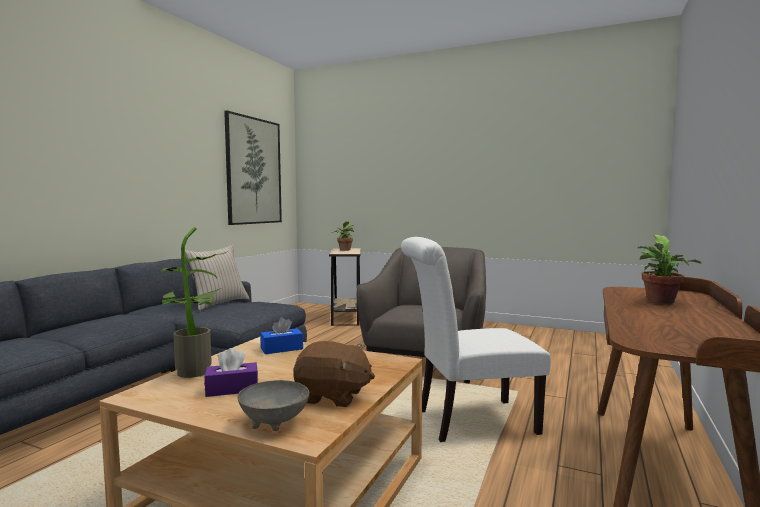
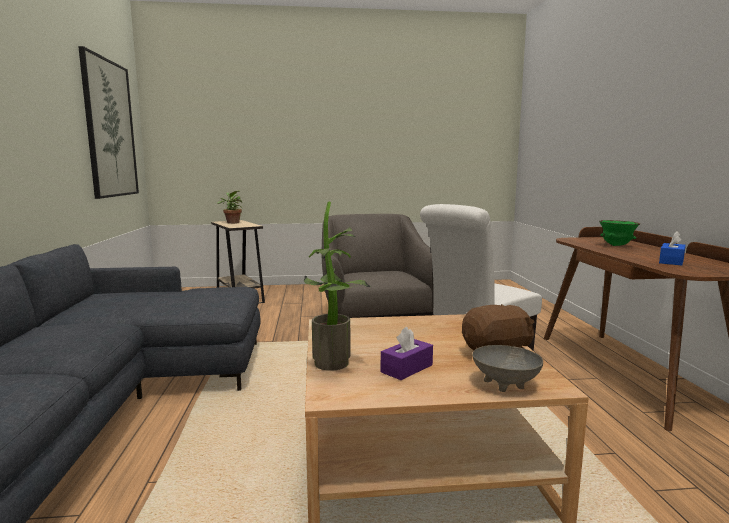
camera: 30 degrees left, 5 degrees up
(218, 304) = (159, 296): beige pillow -> none
(282, 349) = (360, 327): blue tissue box -> blue tissue box (671, 261)
(661, 302) = (616, 246): potted plant -> green bowl

